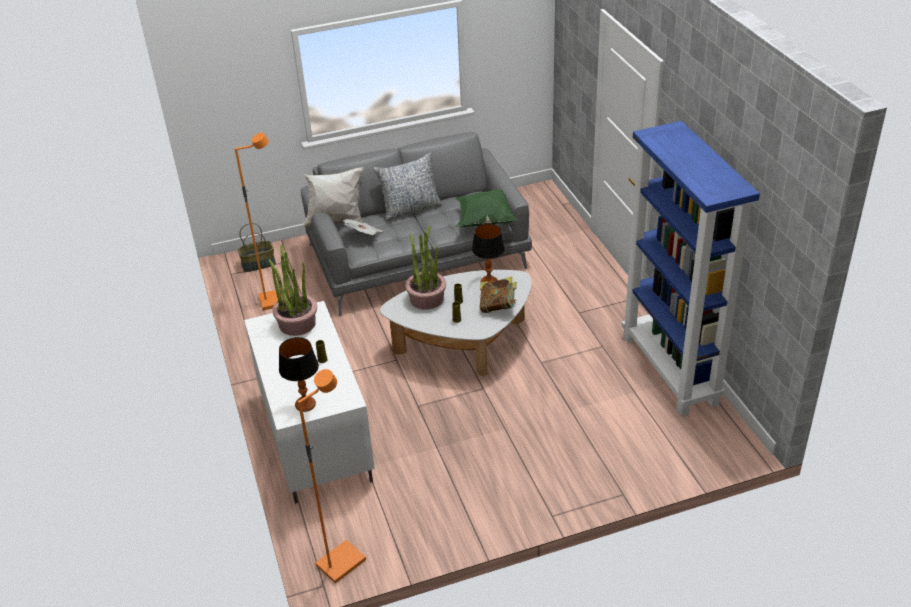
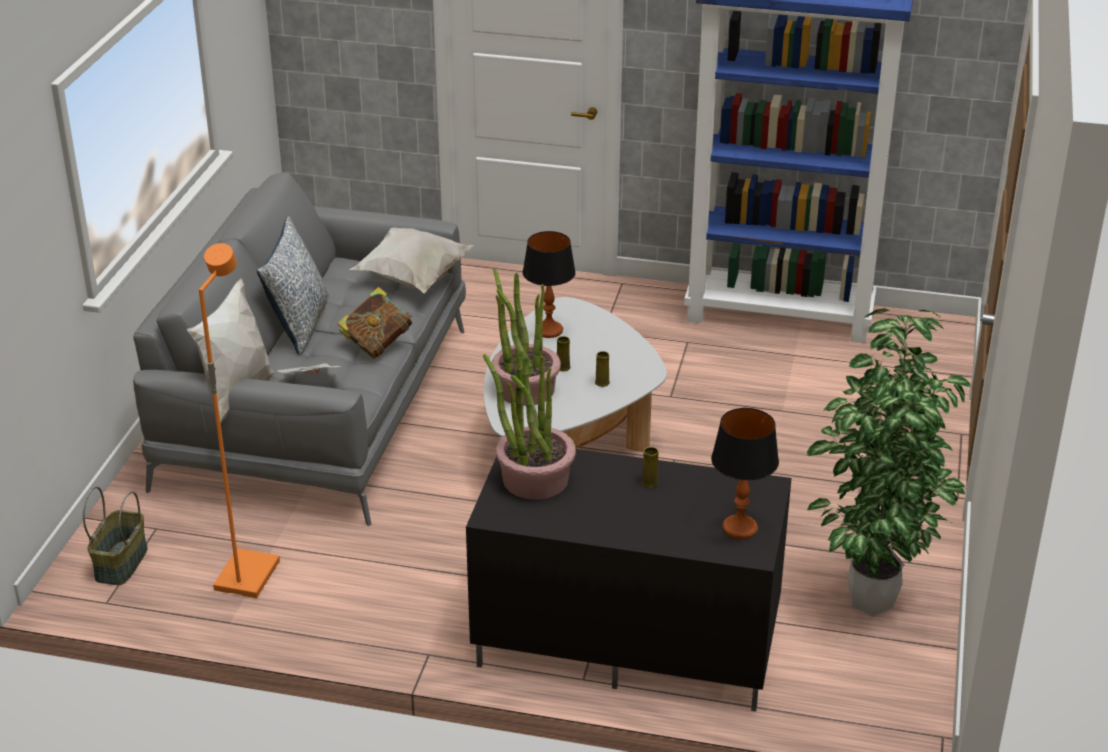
camera: 60 degrees left, 5 degrees down
(314, 435) = (624, 644): white tv stand -> black tv stand
(340, 562) = (909, 704): orange floor lamp -> none
(414, 515) = (870, 606): none -> potted plant
(485, 220) = (412, 279): green pillow -> white pillow
(498, 307) = (611, 343): book -> book (377, 344)

